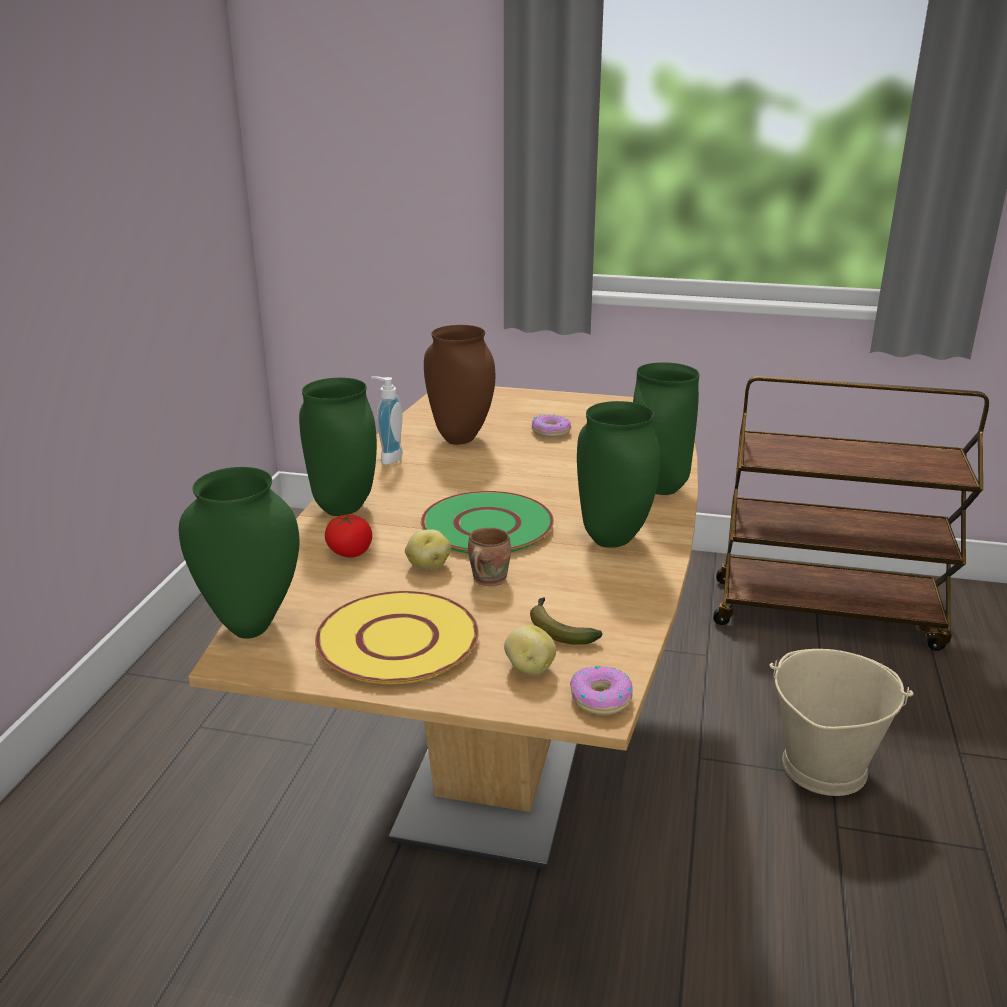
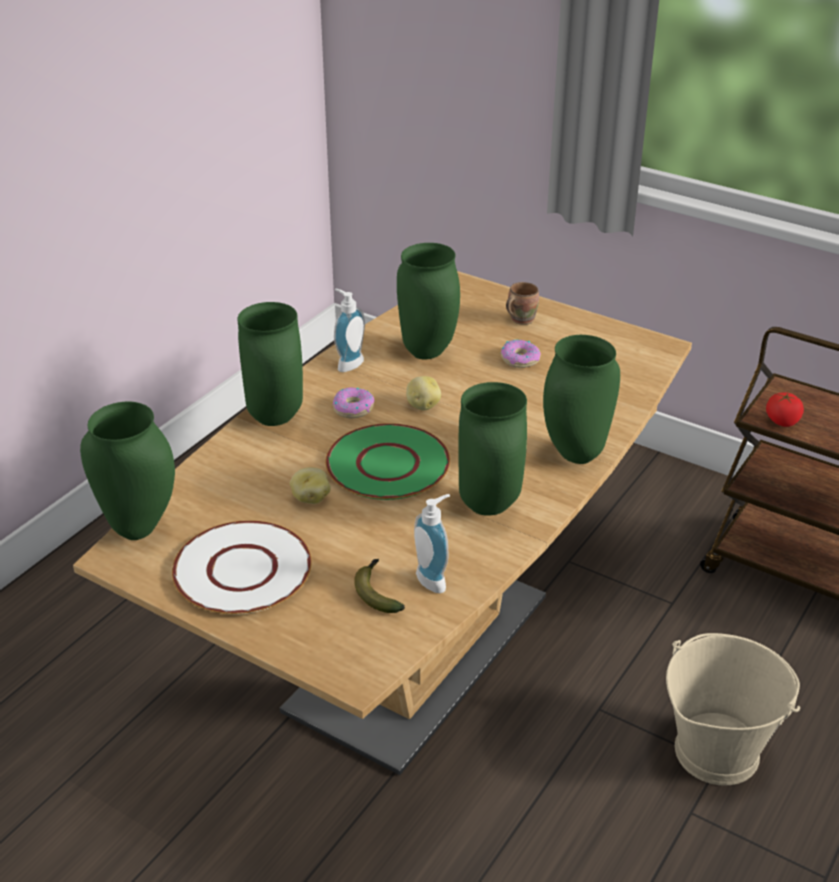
camera: 20 degrees right, 10 degrees up
(350, 552) = (254, 469): tomato -> tomato (782, 421)
(399, 640) = (243, 570): yellow plate -> white plate
(461, 439) = (429, 352): brown vase -> green vase
(486, 579) = (350, 525): brown mug -> brown mug (520, 319)
(529, 668) = (328, 624): potato -> potato (422, 406)
(600, 698) = (366, 668): donut -> donut (353, 408)
(608, 607) = (435, 579): none -> soap dispenser

